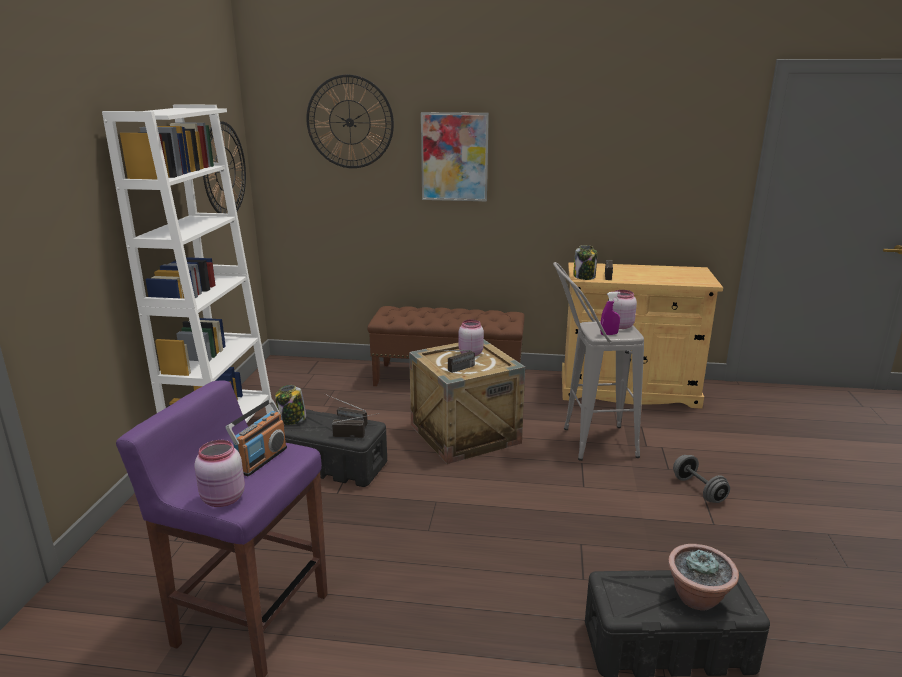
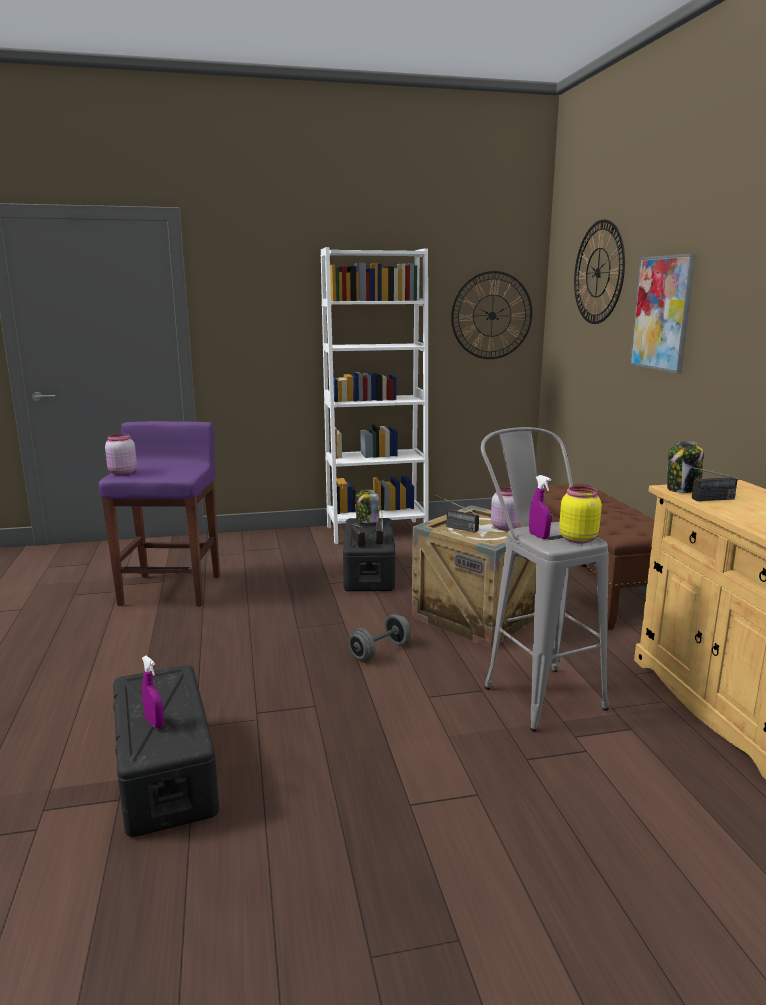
camera: 70 degrees right, 5 degrees down
(261, 460) = (171, 471): radio -> none
(619, 326) = (578, 539): pink jar -> yellow jar
(697, 598) = (154, 722): potted plant -> purple spray bottle
(698, 490) = (490, 789): grey dumbbell -> grey dumbbell (380, 651)

